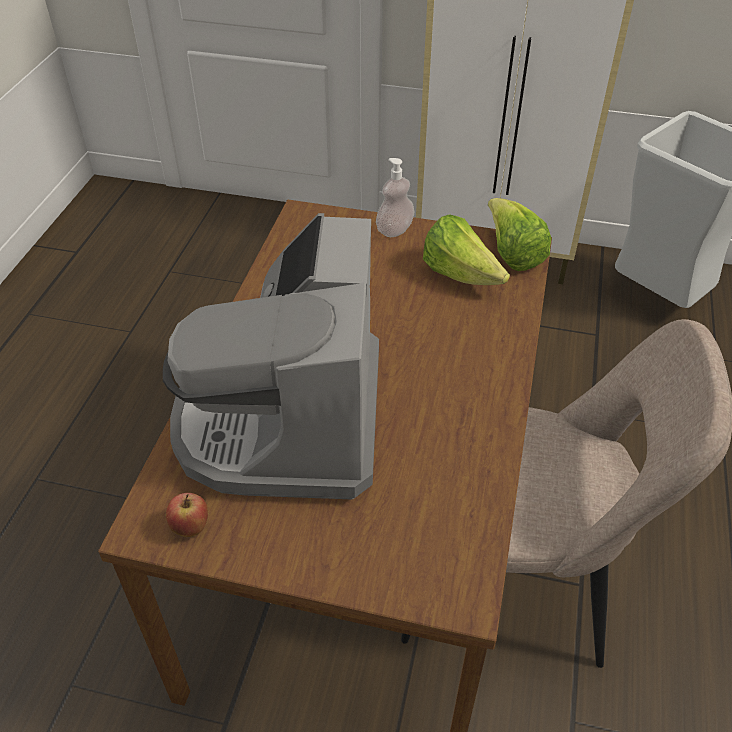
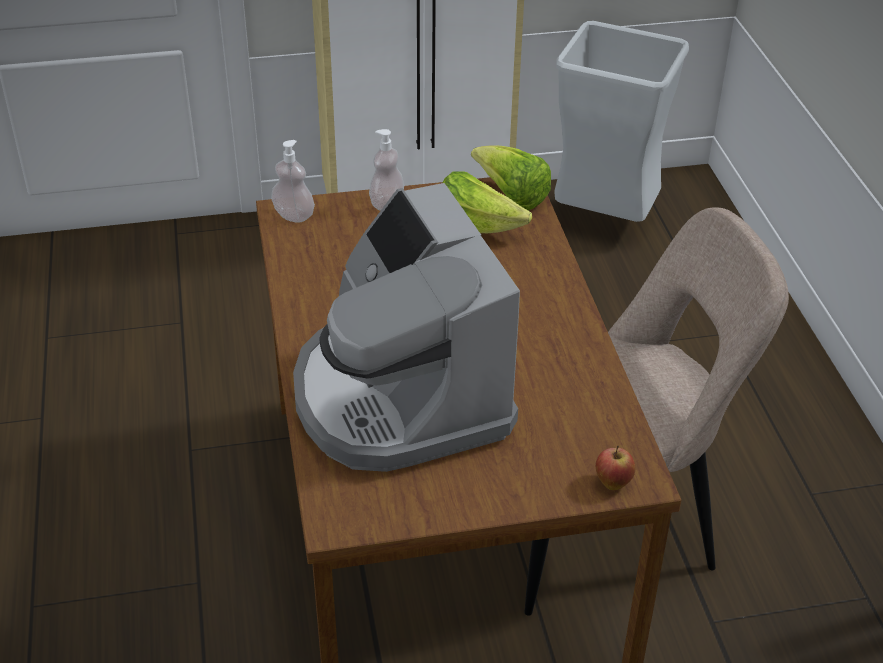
camera: 25 degrees left, 5 degrees down
(191, 528) = (379, 507): apple -> apple (612, 483)
(308, 220) = (293, 215): none -> soap dispenser

